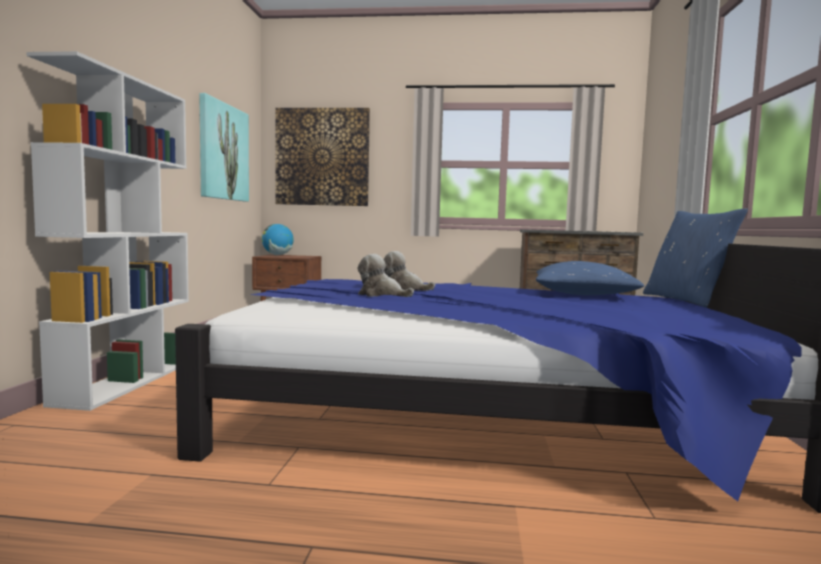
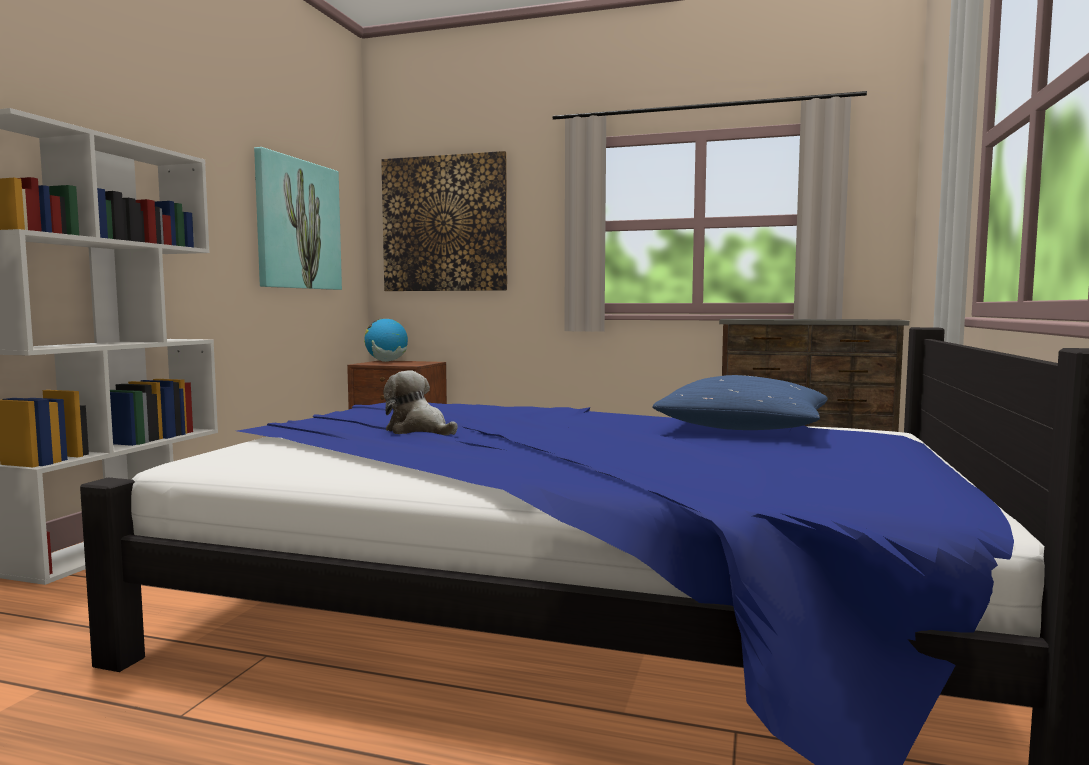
camera: 10 degrees right, 0 degrees up
(403, 289) = (467, 420): plush toy -> none
(686, 300) = (913, 438): blue pillow -> none

